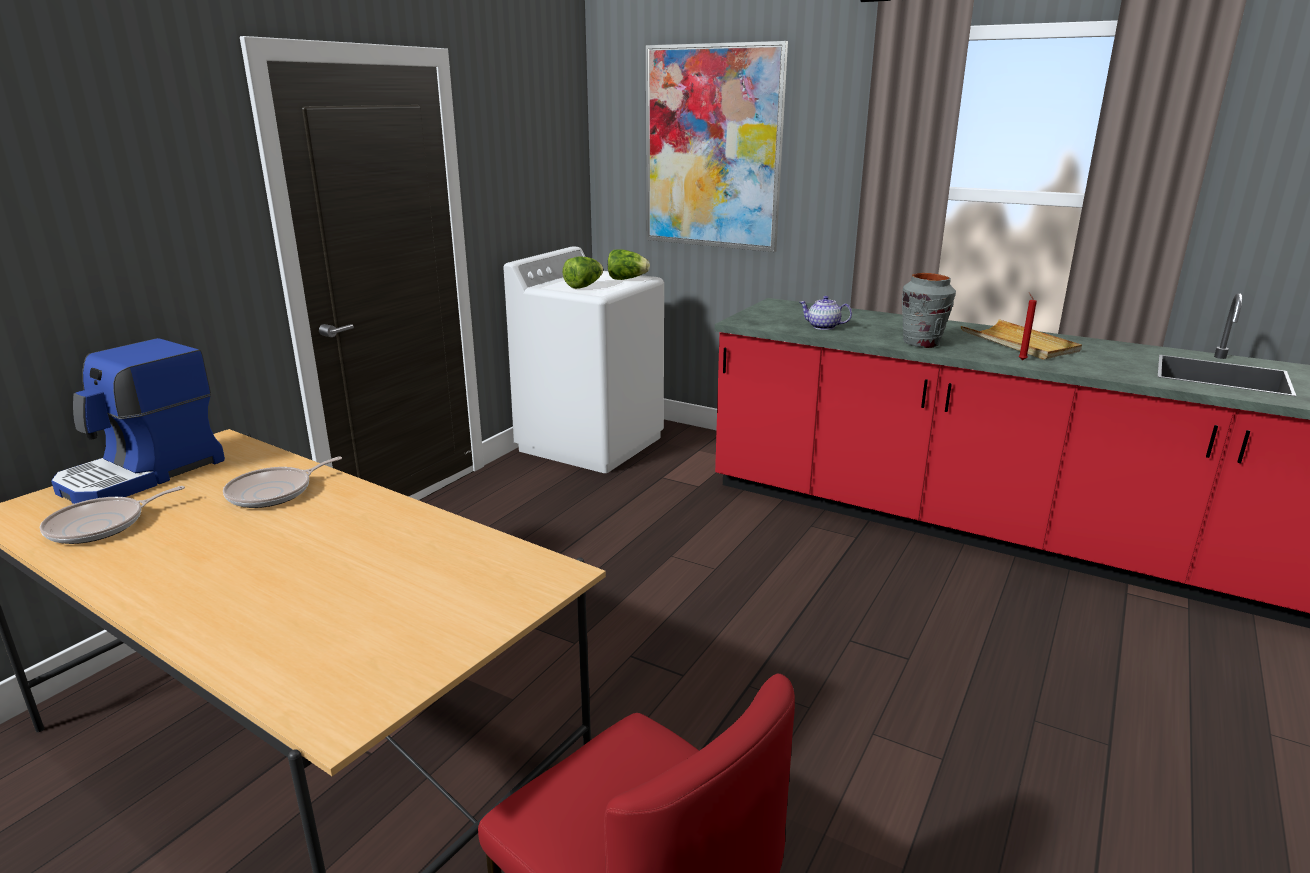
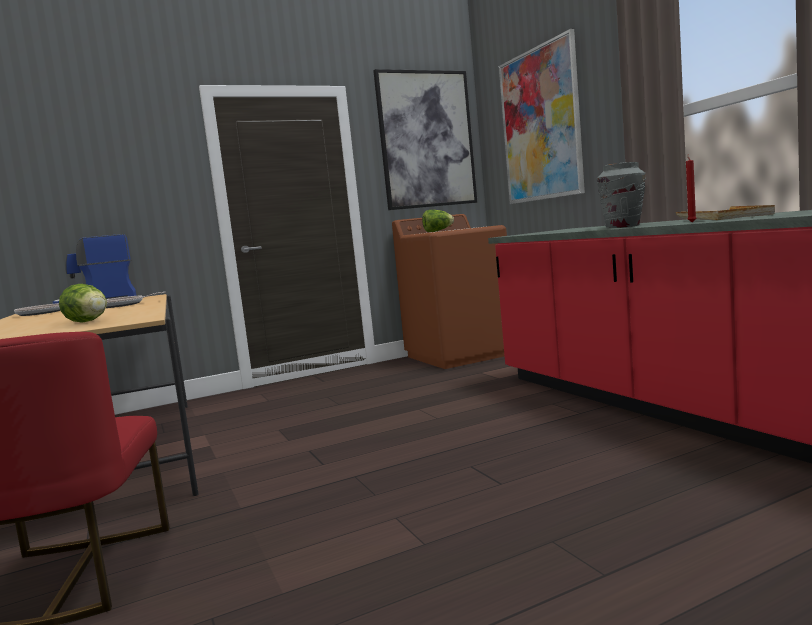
camera: 35 degrees right, 15 degrees down
(537, 137) = (426, 139): none -> picture
(591, 443) = (460, 355): white washing machine -> brown washing machine
(626, 279) = (476, 227): lettuce -> lettuce (89, 322)
(823, 327) = (565, 230): teapot -> none

